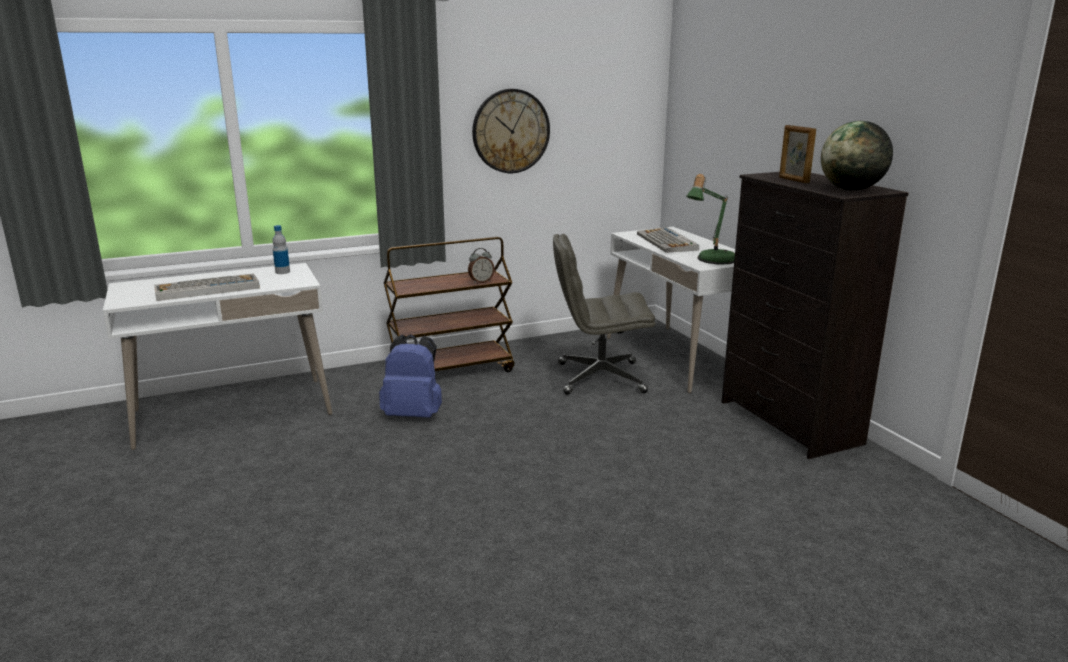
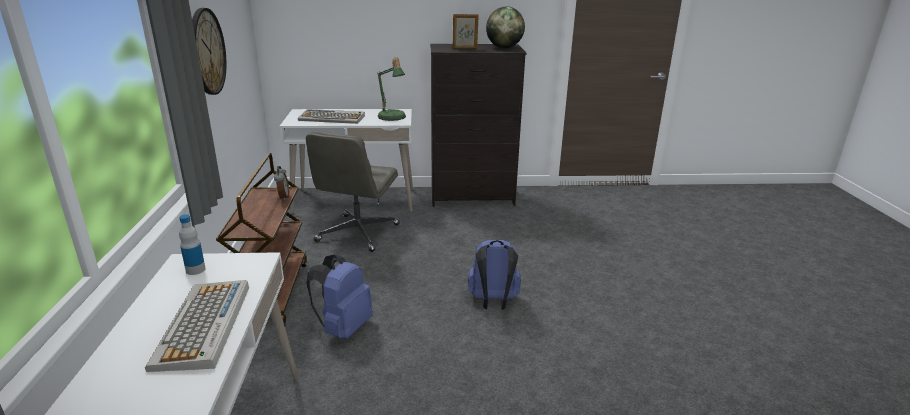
camera: 70 degrees left, 5 degrees up
(513, 485) = (493, 302): none -> blue backpack

